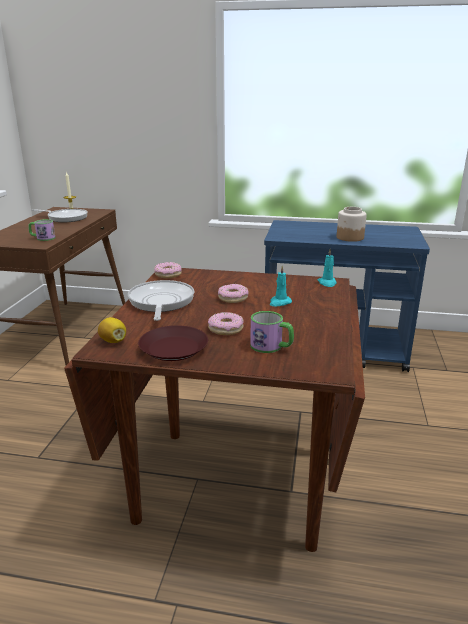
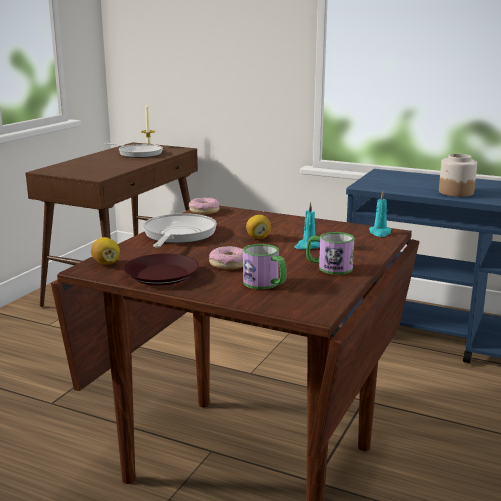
camera: 15 degrees right, 5 degrees down
(42, 238) = (102, 171): mug -> mug (329, 267)
(232, 298) = (258, 238): donut -> lemon

